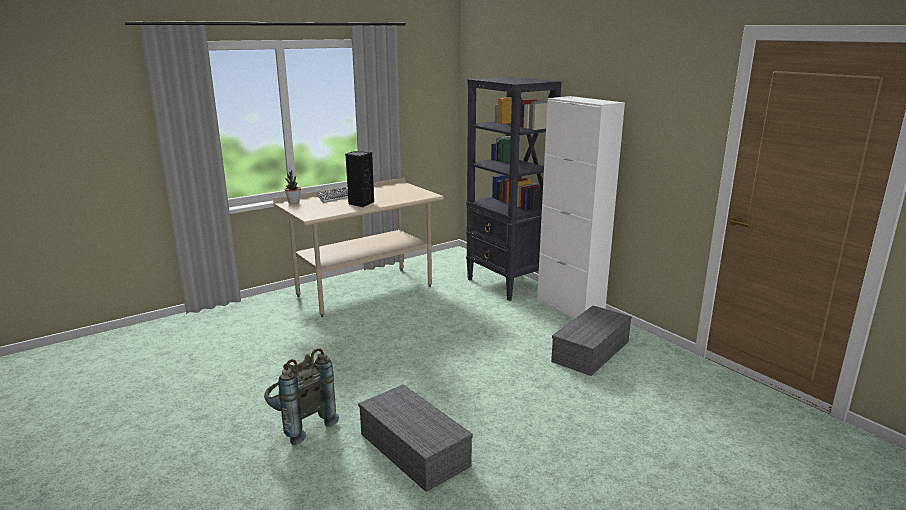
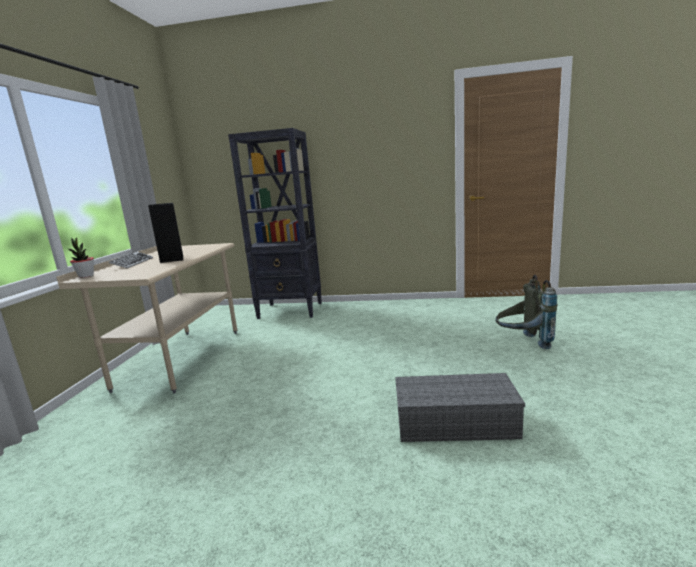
camera: 45 degrees left, 5 degrees down
(299, 425) = (338, 475): grey backpack -> grey backpack (522, 343)
(570, 307) = (355, 306): white cabinet -> none
(591, 352) = (415, 318): grey storage box -> none

